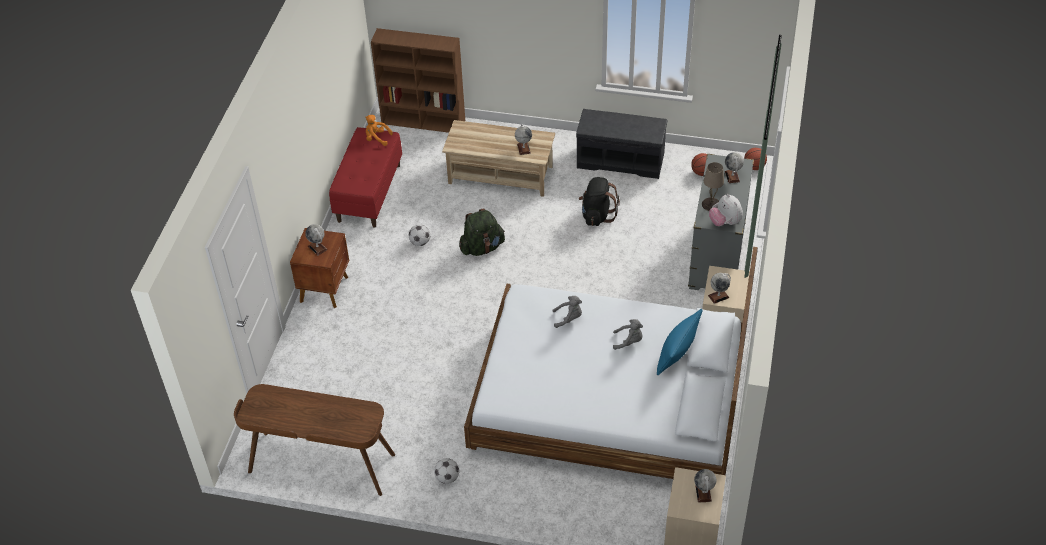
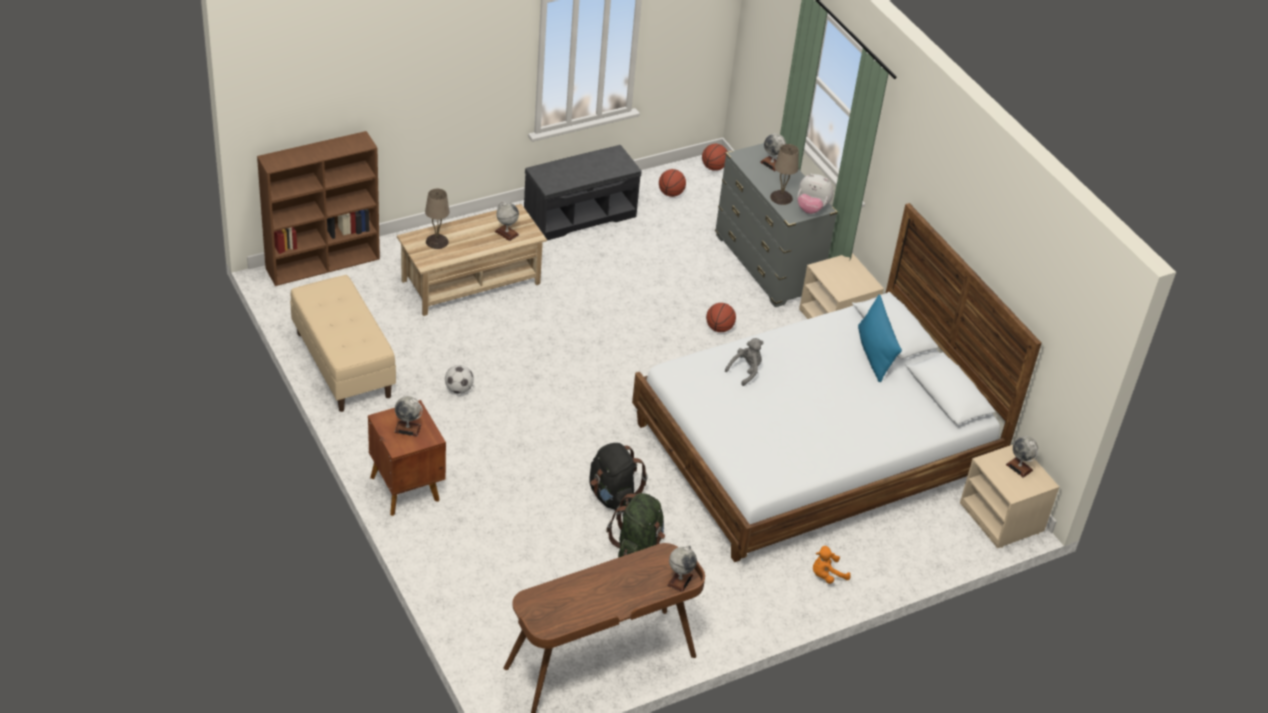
camera: 45 degrees left, 5 degrees down
(369, 192) = (342, 364): red bench -> beige bench
(377, 138) = (329, 290): orange plush toy -> orange plush toy (826, 575)
(447, 478) = (742, 602): football -> none
(473, 135) = (436, 241): none -> beige table lamp
(482, 247) = (531, 363): green backpack -> green backpack (637, 547)
(597, 215) = (614, 278): black backpack -> black backpack (612, 496)
(629, 341) = (822, 365): grey plush toy -> none
(633, 284) = (719, 328): none -> basketball
(718, 296) = (845, 289): globe -> globe (680, 580)

